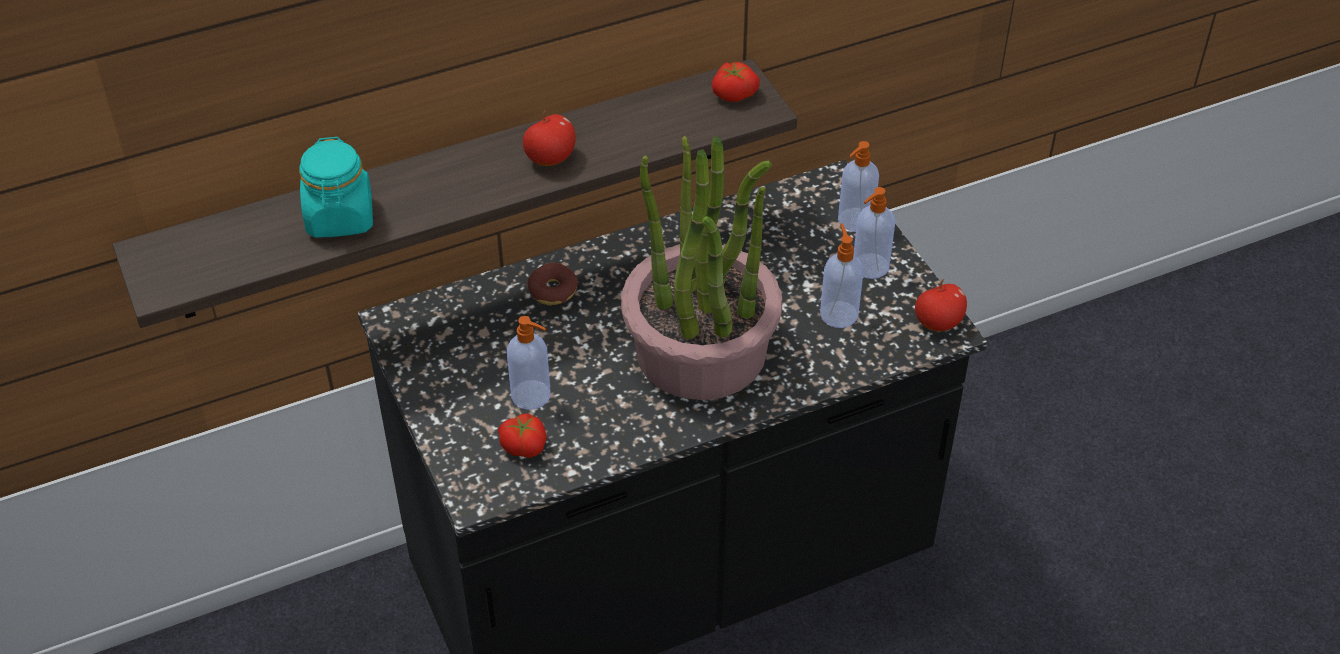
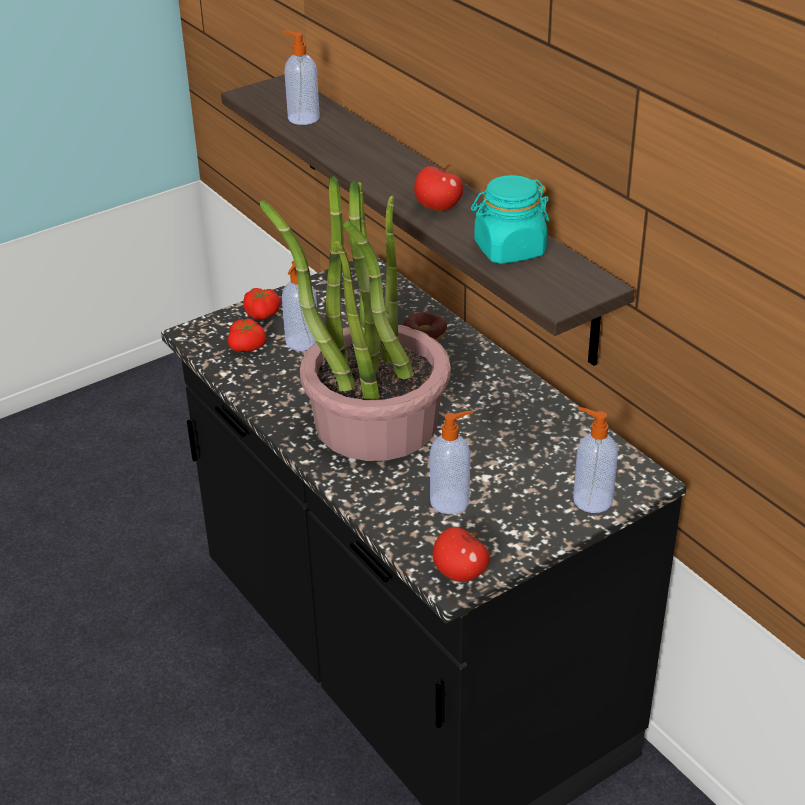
camera: 80 degrees right, 10 degrees down
(340, 217) = (337, 138): turquoise jar -> turquoise jar (509, 250)
(733, 93) = (572, 284): tomato -> tomato (263, 314)
(869, 267) = (526, 516): soap dispenser -> soap dispenser (302, 118)

